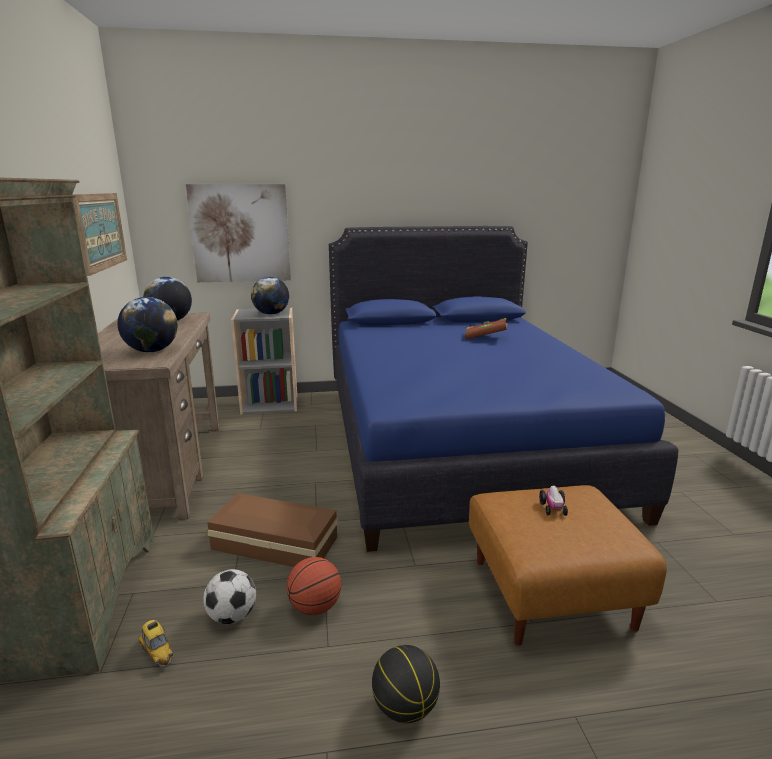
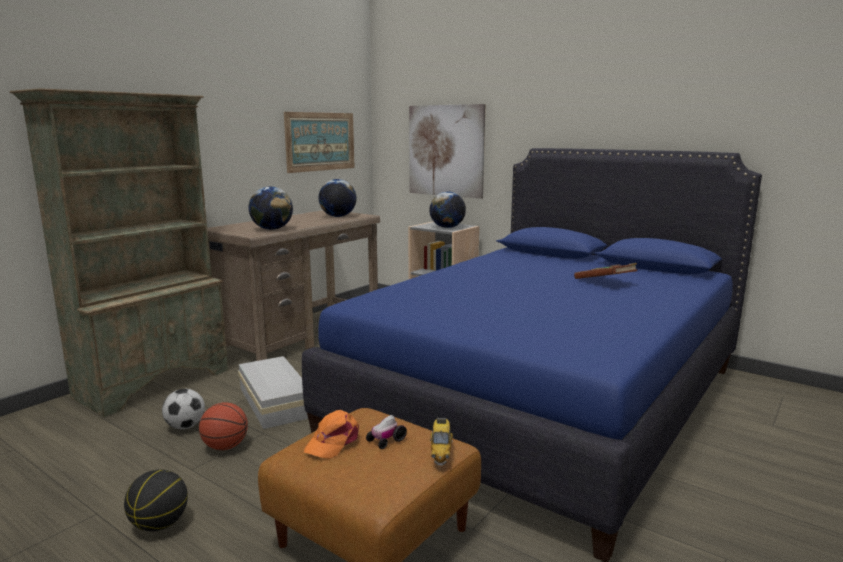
camera: 45 degrees right, 5 degrees down
(157, 653) = (131, 423): toy car -> toy car (441, 454)
(274, 542) = (276, 401): brown storage box -> white storage box
(530, 529) = (333, 442): none -> orange cap

